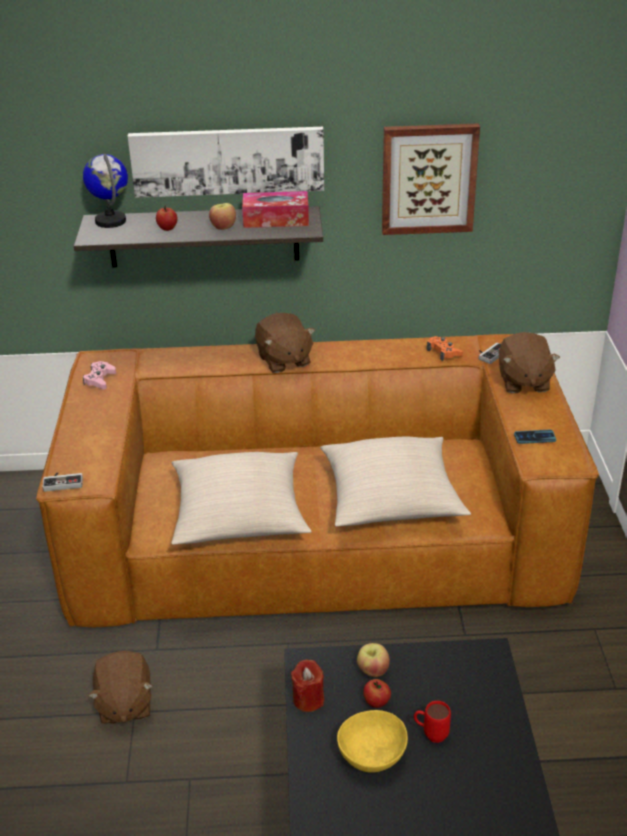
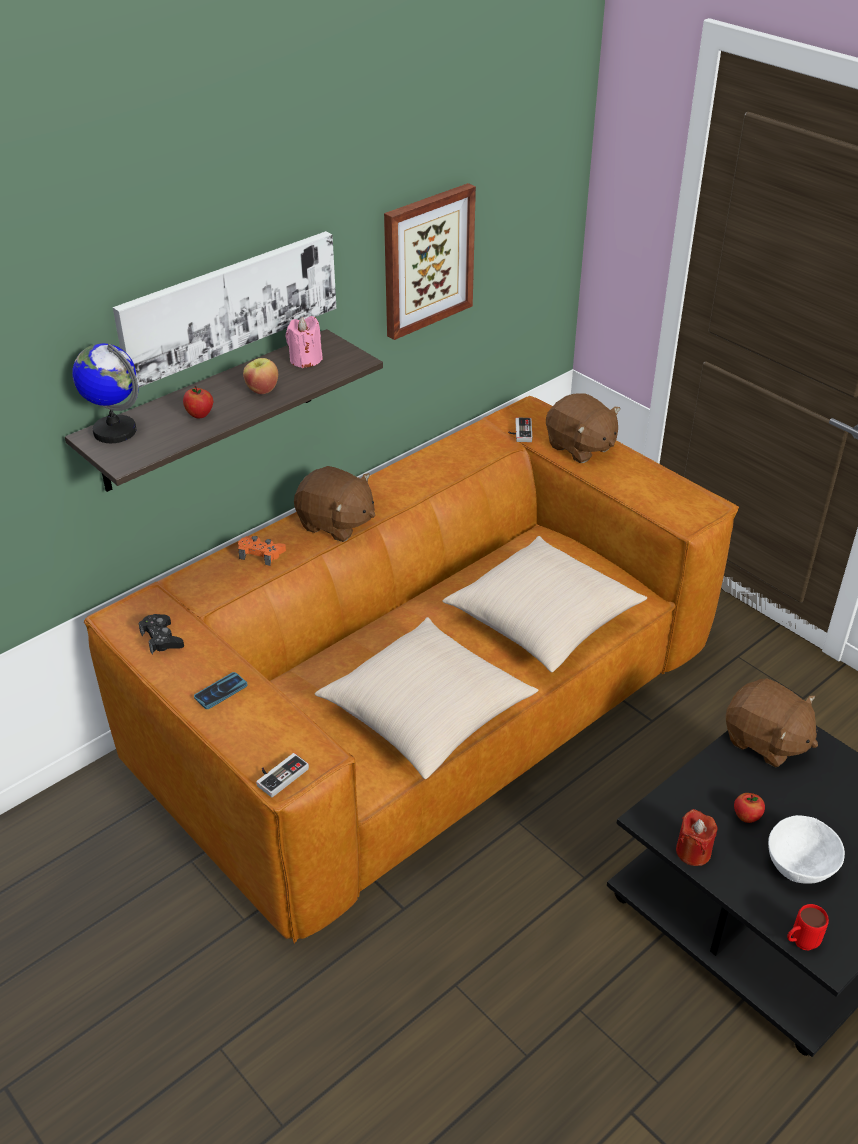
camera: 40 degrees left, 5 degrees up
(99, 380) = (161, 639): pink game controller -> black game controller
(124, 704) = (436, 984): brown plush toy -> brown plush toy (765, 741)
(276, 219) = (305, 360): tissue box -> pink candle
(373, 671) = (710, 791): apple -> none
(373, 757) = (800, 866): yellow bowl -> white bowl
(430, 734) = (815, 816): red mug -> red mug (799, 943)
(444, 352) = (478, 448): orange game controller -> orange game controller (261, 554)
(534, 437) = (654, 496): phone -> phone (221, 691)

